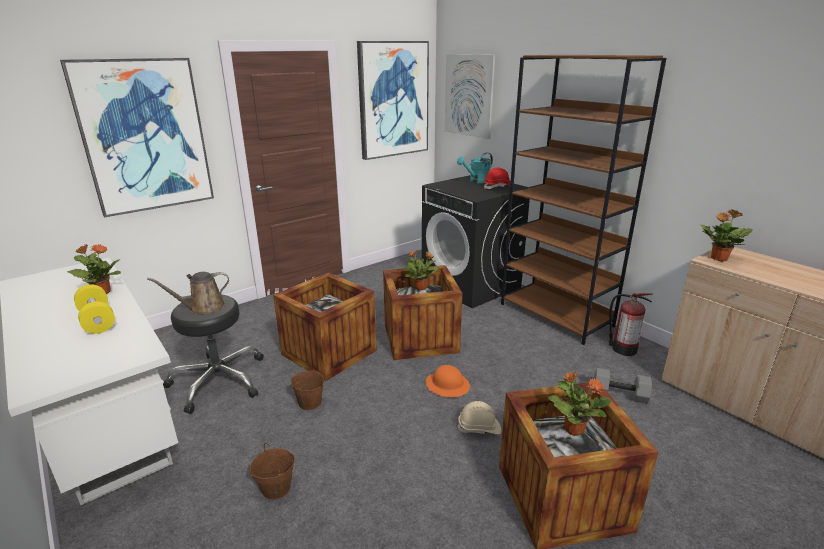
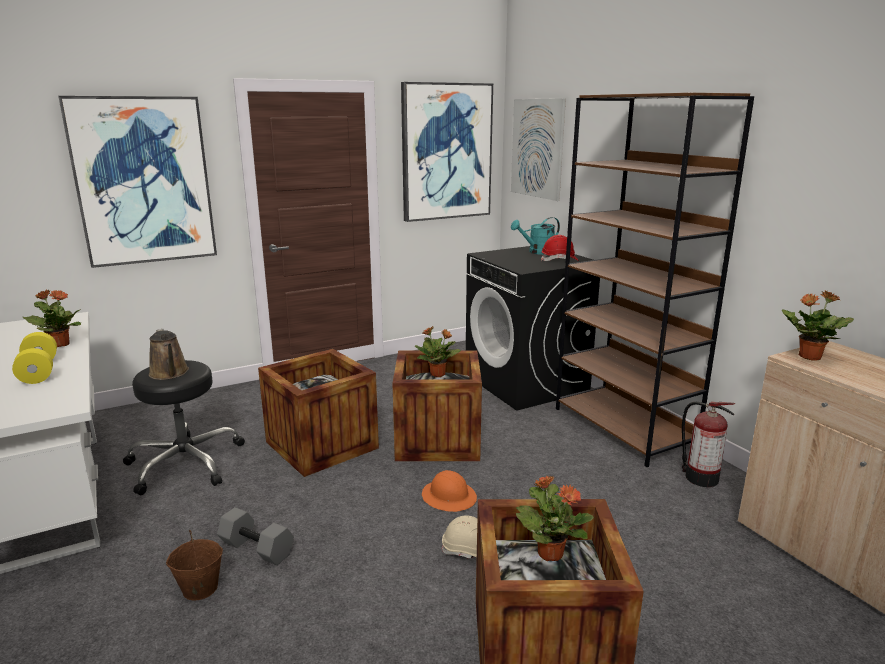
camera: 10 degrees right, 5 degrees down
(203, 308) = (170, 373): brown watering can -> brown watering can turned 105 degrees counterclockwise
(309, 402) = (276, 498): brown bucket -> none
(620, 394) = (673, 532): grey dumbbell -> grey dumbbell (258, 548)

